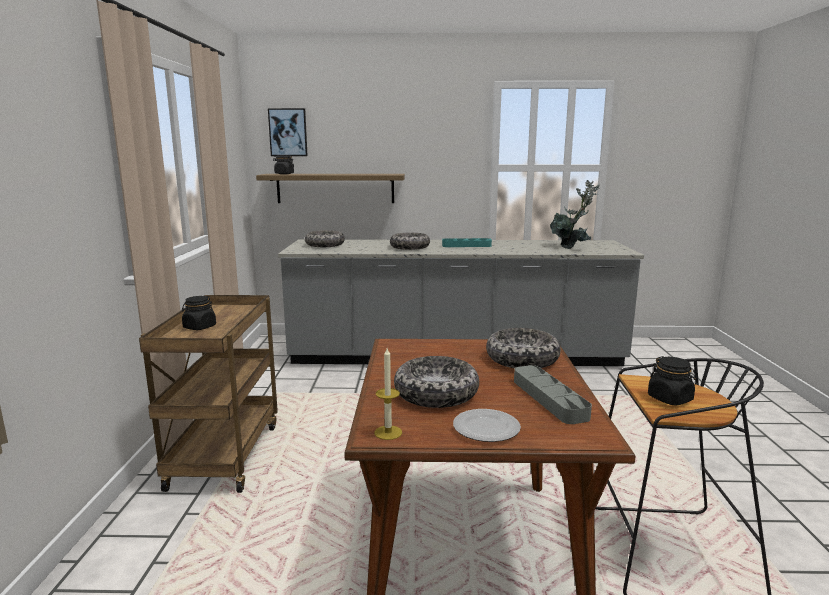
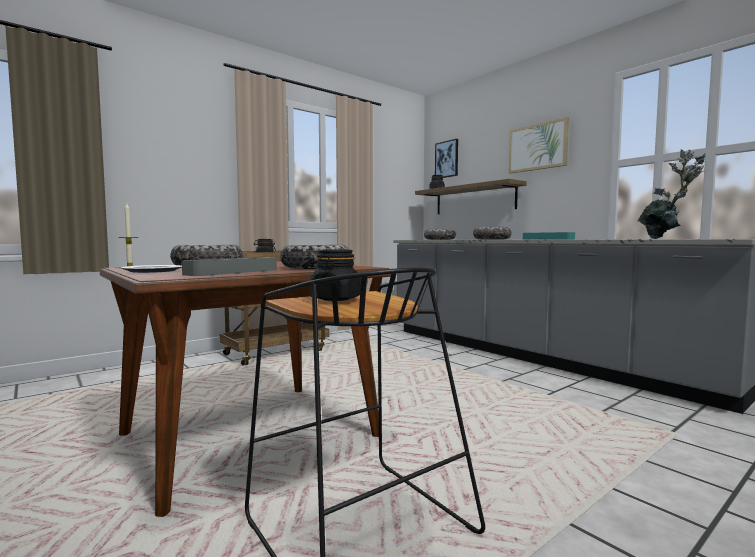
camera: 50 degrees right, 10 degrees down
(416, 138) = (538, 147): none -> picture

